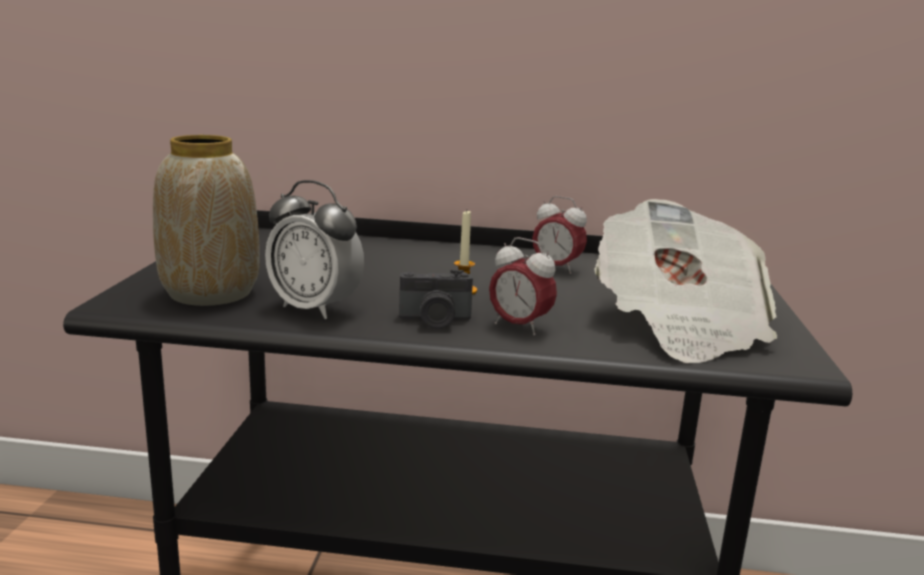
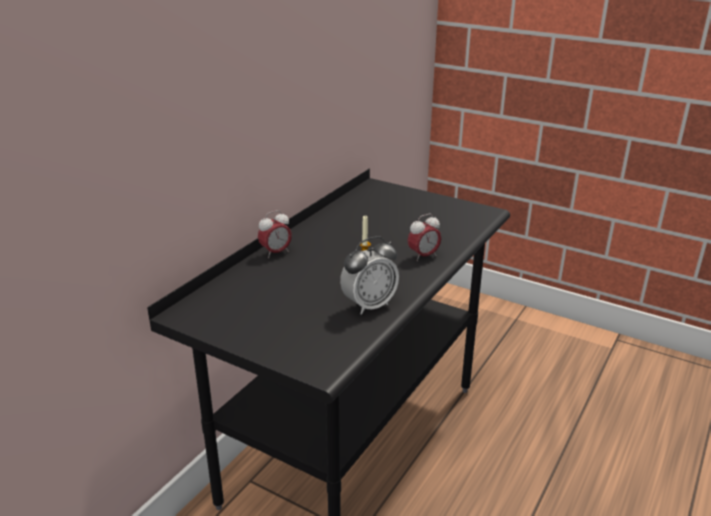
camera: 65 degrees left, 10 degrees up
(212, 293) = (322, 335): vase -> none
(435, 320) = (405, 275): camera -> none
(556, 268) = (343, 225): alarm clock -> alarm clock (275, 253)
(679, 325) = (439, 221): newspaper -> none

